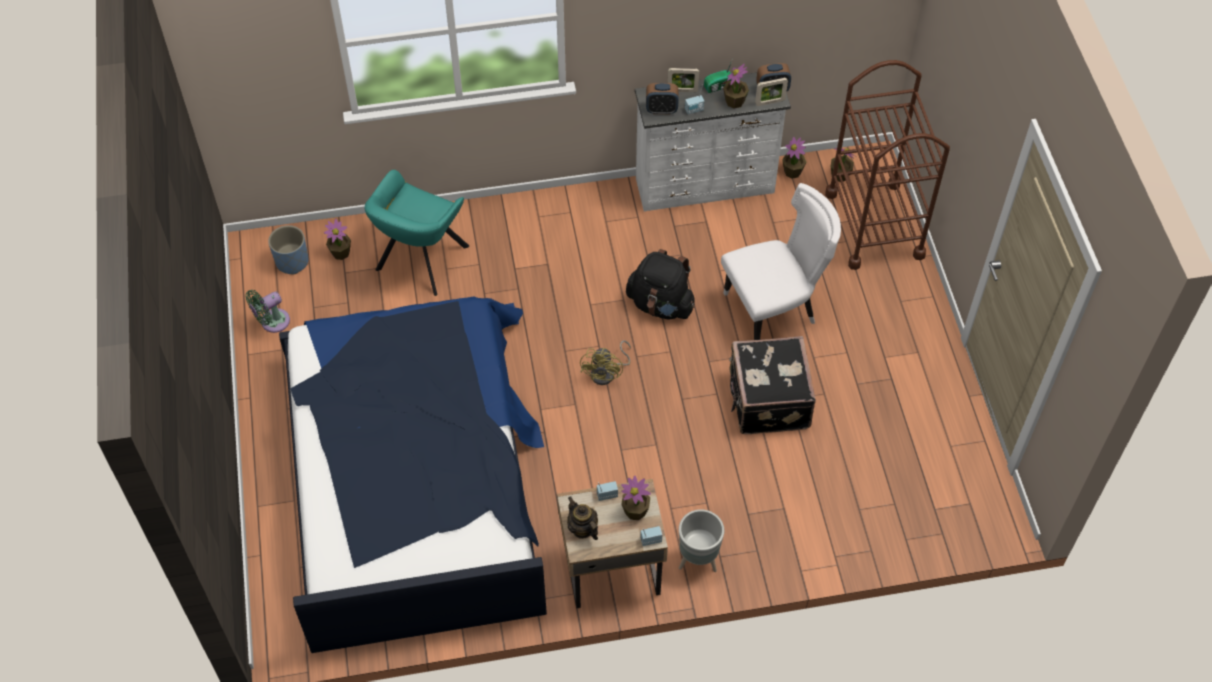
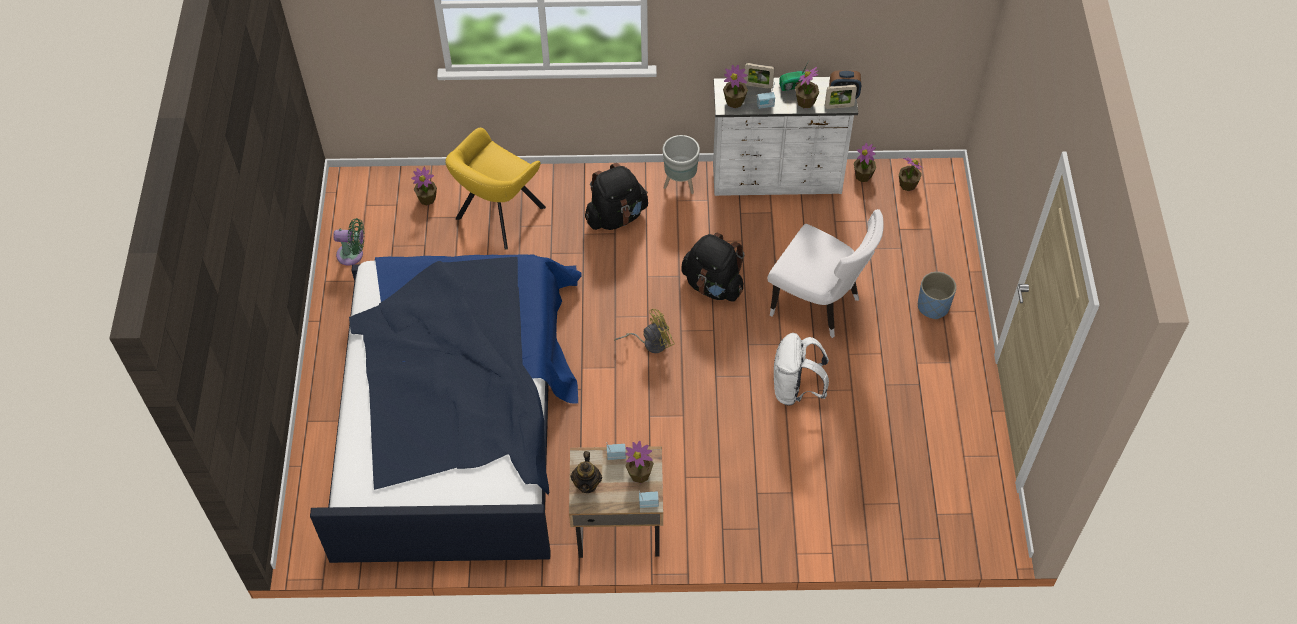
camera: 10 degrees right, 0 degrees up
(272, 322) = (353, 255): green fan -> green fan turned 150 degrees counterclockwise
(292, 262) = (381, 201): blue planter -> blue planter (933, 306)
(419, 261) = (497, 216): turquoise armchair -> yellow armchair
(545, 246) = (616, 216): none -> black backpack
(582, 529) = (587, 484): teapot -> teapot turned 150 degrees counterclockwise
(607, 373) = (650, 342): yellow fan -> yellow fan turned 135 degrees counterclockwise
(661, 110) = (734, 101): alarm clock -> potted plant
(698, 561) = (701, 530): grey planter -> grey planter (680, 185)
(767, 401) = (796, 389): black suitcase -> white backpack
(774, 311) = (819, 305): white chair -> white chair turned 45 degrees clockwise
(874, 224) = (932, 235): brown cart -> none

